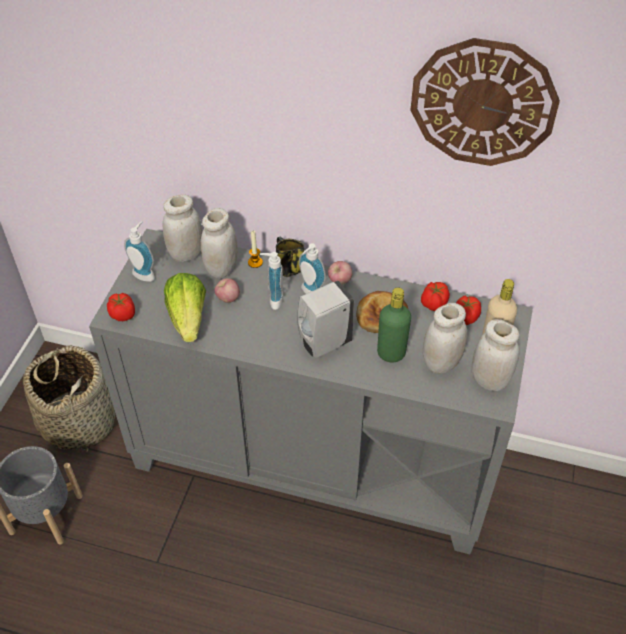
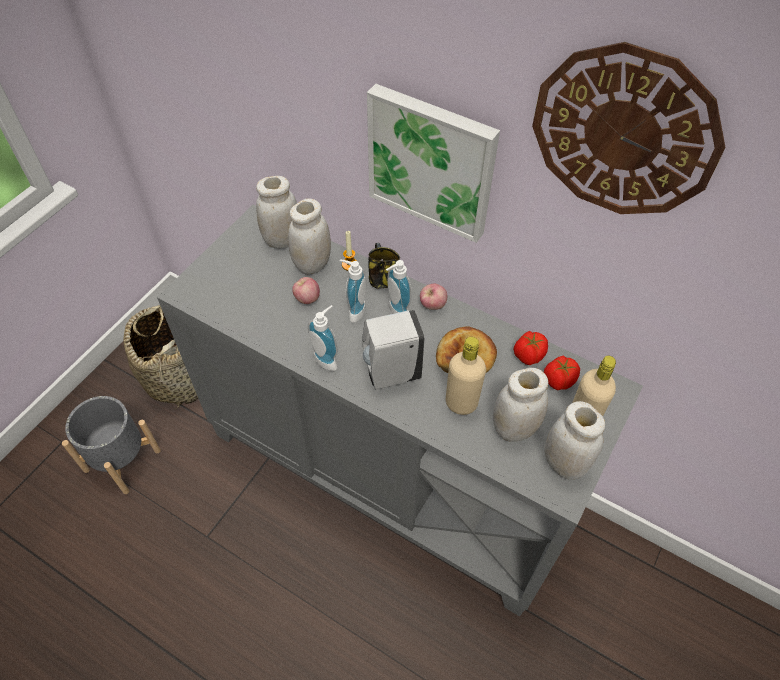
camera: 15 degrees right, 5 degrees up
(123, 315) = (194, 293): tomato -> none
(145, 273) = (233, 253): soap dispenser -> soap dispenser (328, 359)
(188, 318) = (258, 312): lettuce -> none
(325, 155) = (432, 161): none -> picture
(391, 353) = (461, 403): green bottle -> beige bottle

